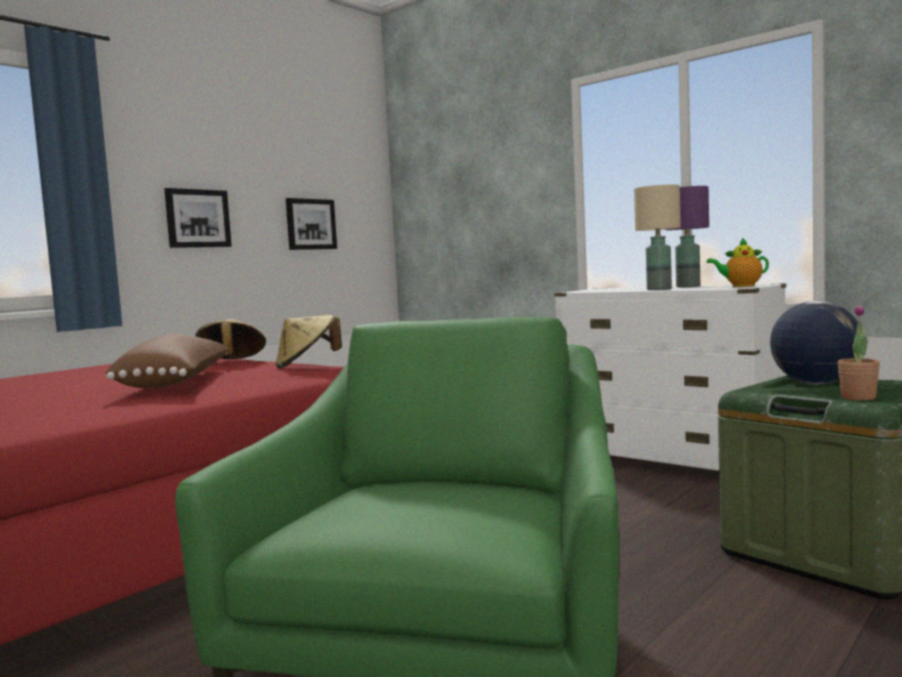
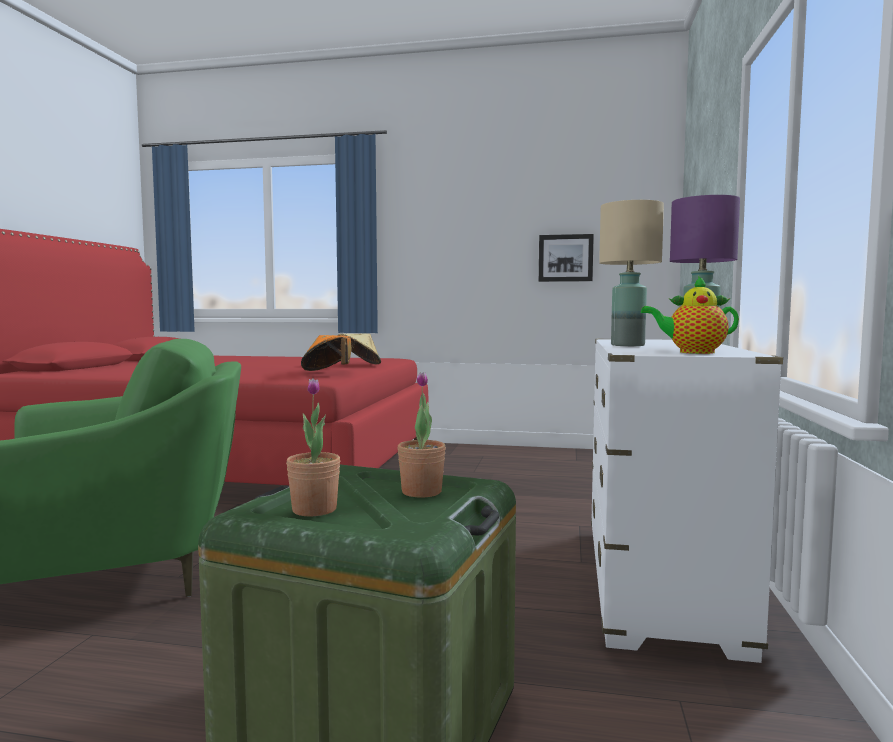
camera: 60 degrees right, 0 degrees up
(178, 383) = (254, 369): brown pillow -> none
(197, 218) = (453, 256): picture -> none
(307, 364) = (328, 371): beige hat -> orange hat
(740, 286) = (692, 352): teapot -> teapot turned 60 degrees counterclockwise
(815, 384) = (421, 492): globe -> potted plant

